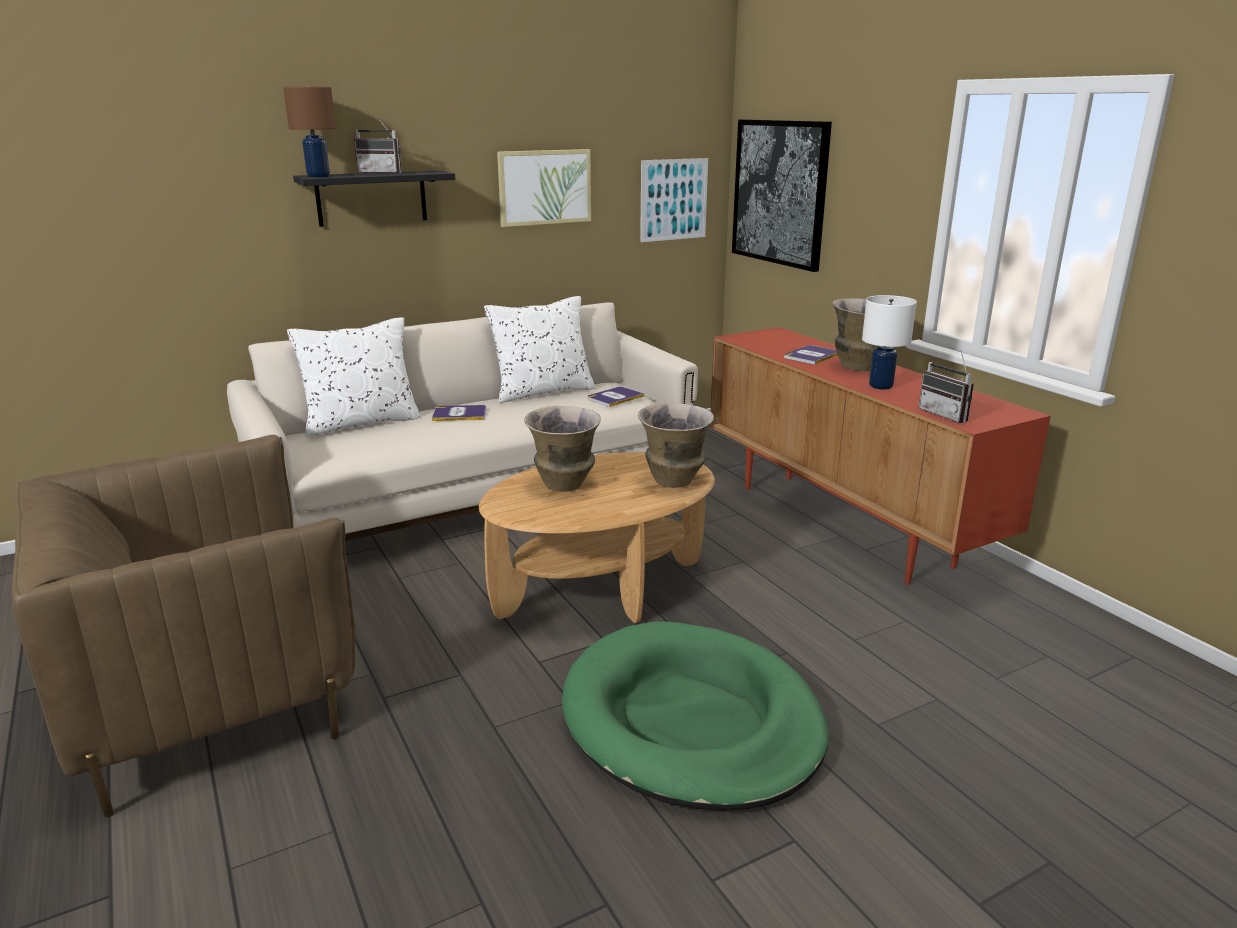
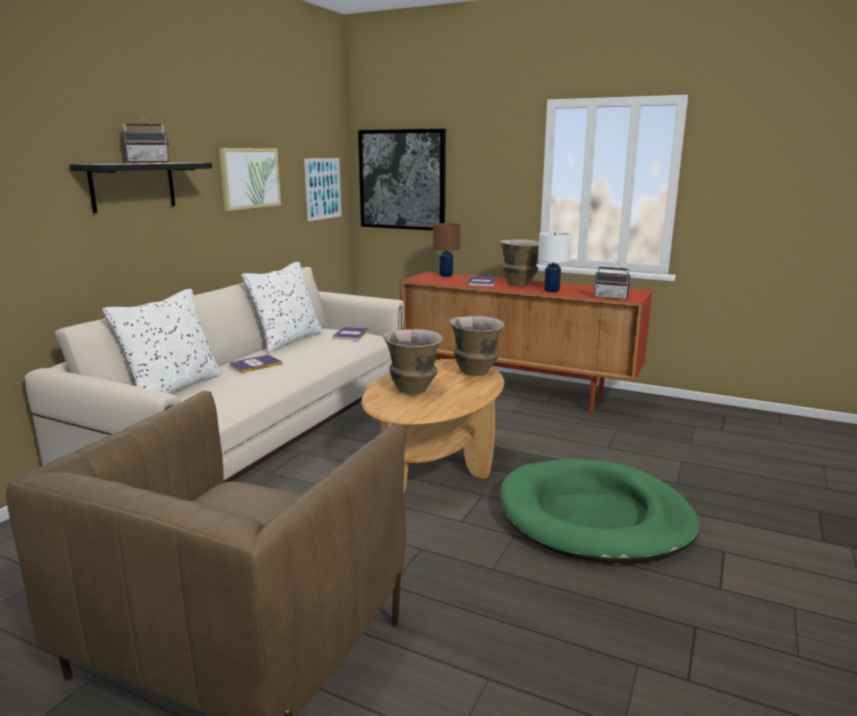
camera: 35 degrees left, 5 degrees down
(317, 176) = (105, 164): brown table lamp -> brown table lamp (445, 275)

